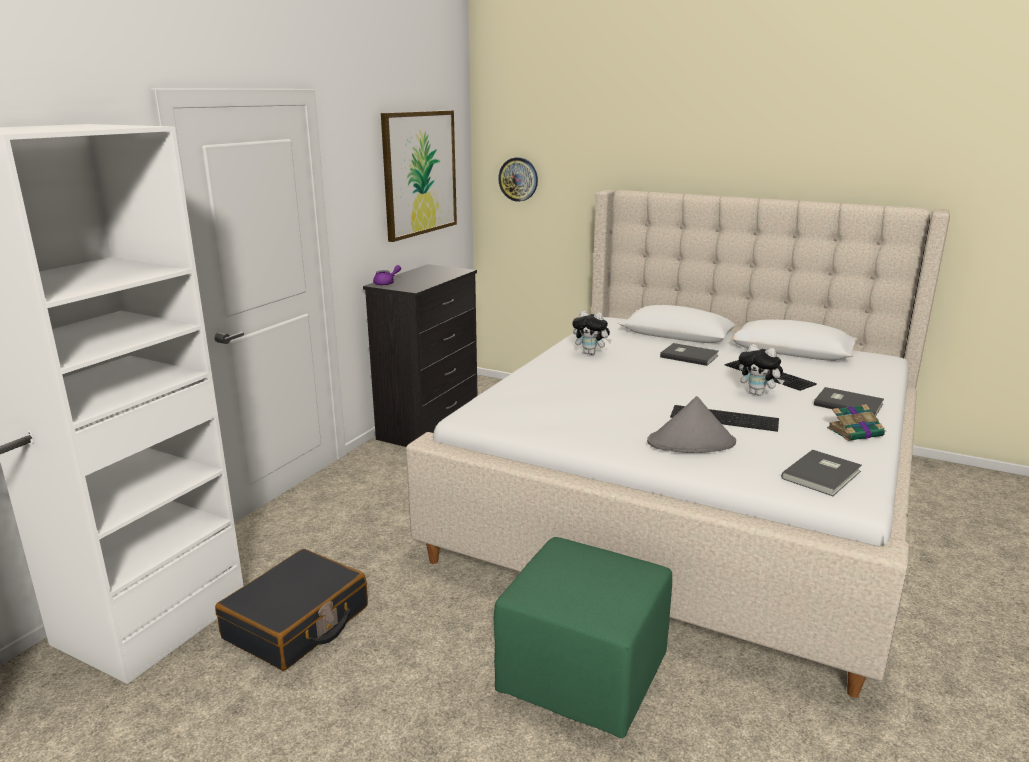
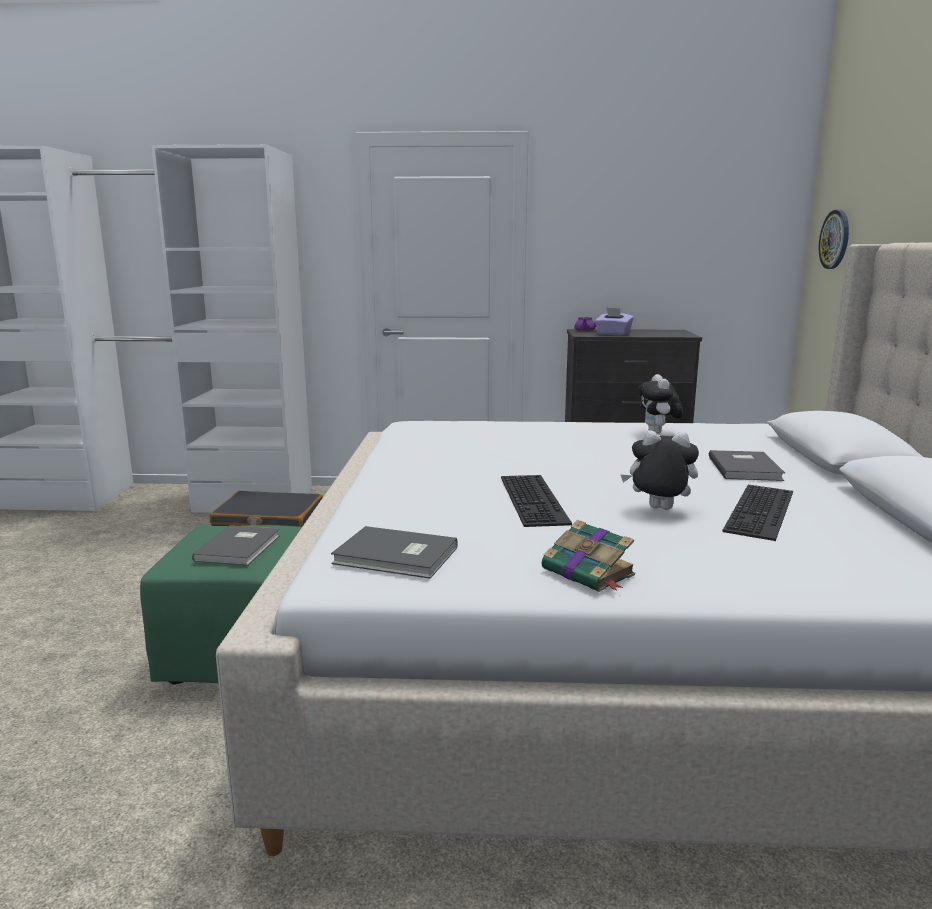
camera: 65 degrees right, 5 degrees down
(419, 173) = (689, 225): picture -> none
(423, 282) = (613, 334): none -> purple tissue box
(691, 443) = (432, 491): grey hat -> none
(758, 394) = (658, 509): plush toy -> plush toy turned 90 degrees clockwise
(847, 404) = (716, 564): grey book -> grey book (240, 547)

